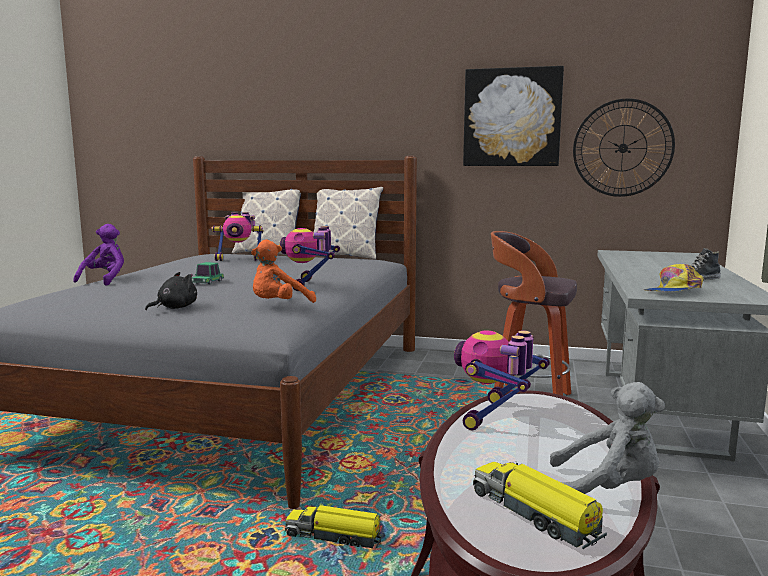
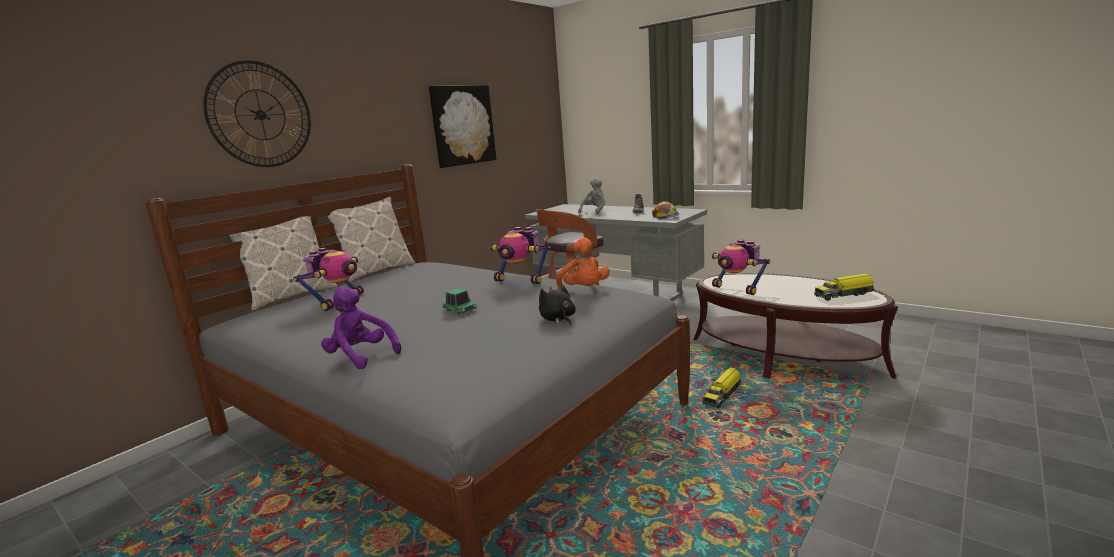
camera: 65 degrees left, 5 degrees up
(608, 488) = (819, 283): grey plush toy -> grey plush toy (594, 212)
(622, 148) = (521, 143): wall clock -> wall clock (260, 115)

